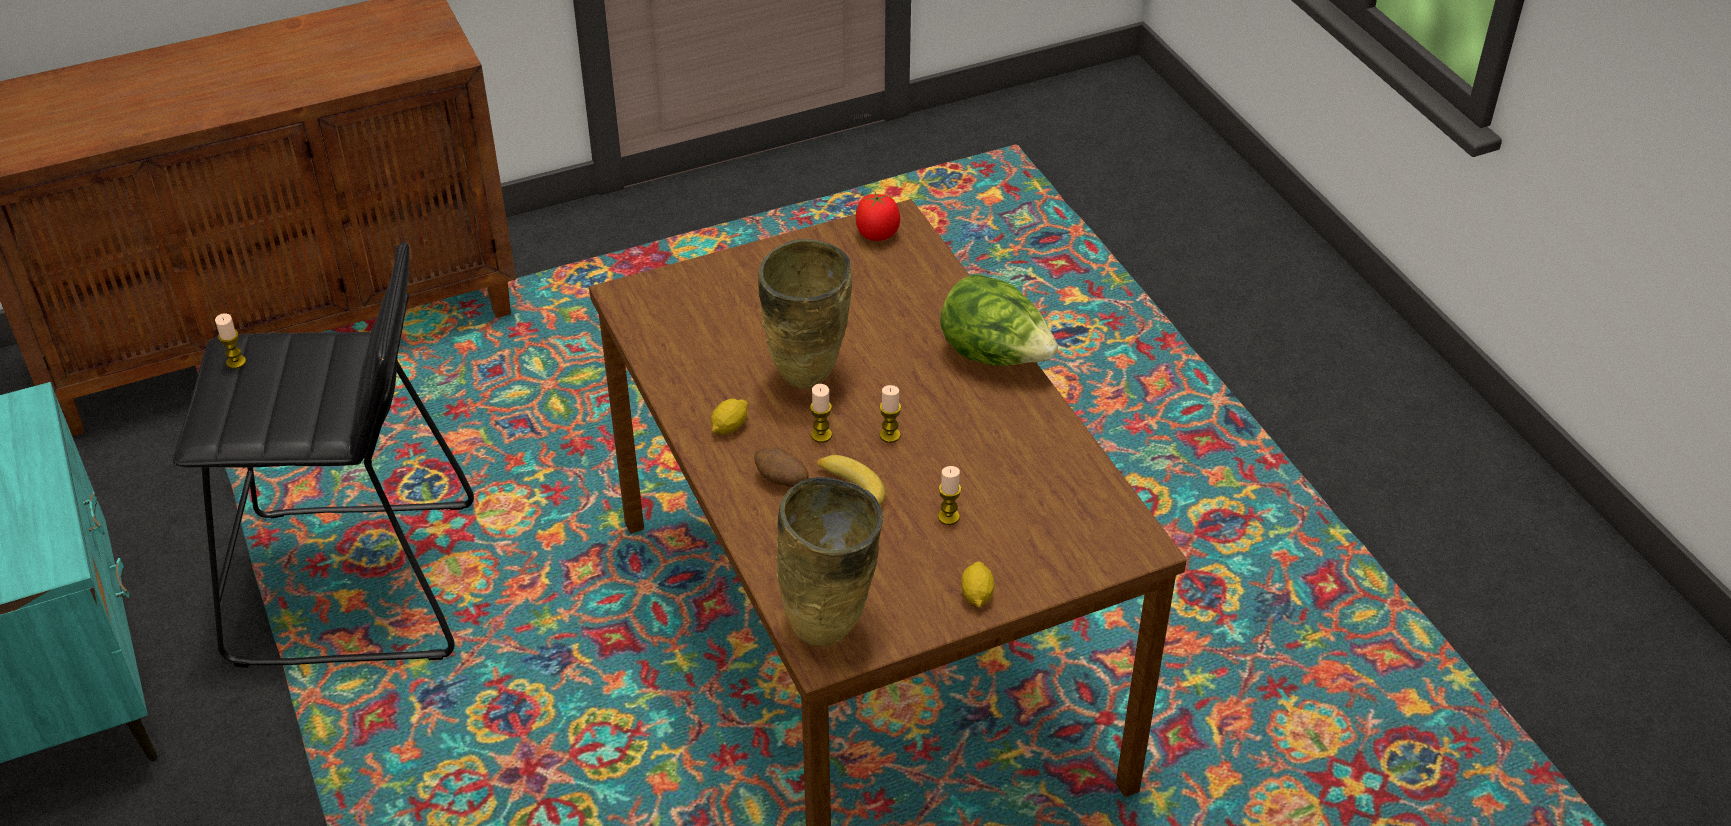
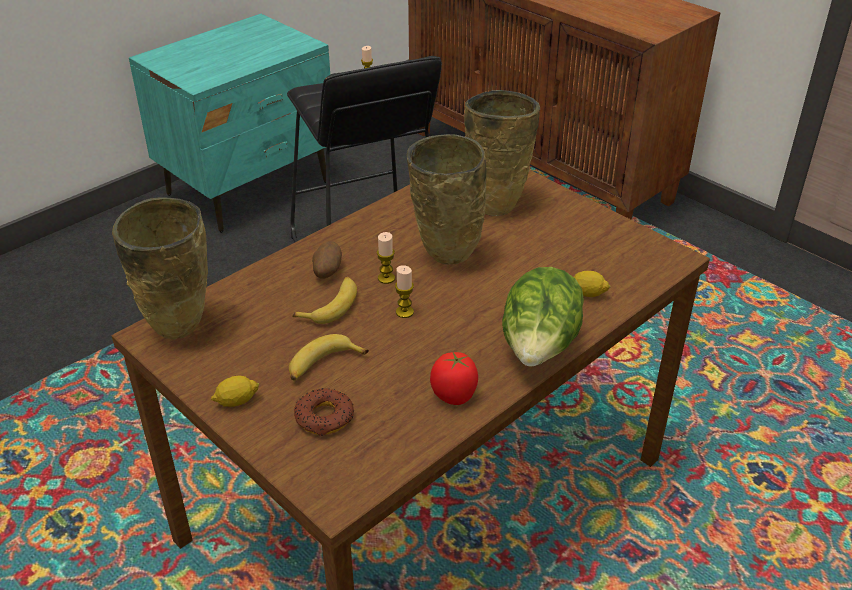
camera: 70 degrees right, 5 degrees down
(728, 311) = (497, 205): none -> beige vase
(729, 426) = (373, 235): lemon -> lemon (587, 293)
(877, 234) = (646, 251): tomato -> tomato (454, 395)
(948, 517) = (323, 365): candle -> banana
(1029, 531) = (324, 417): none -> donut

